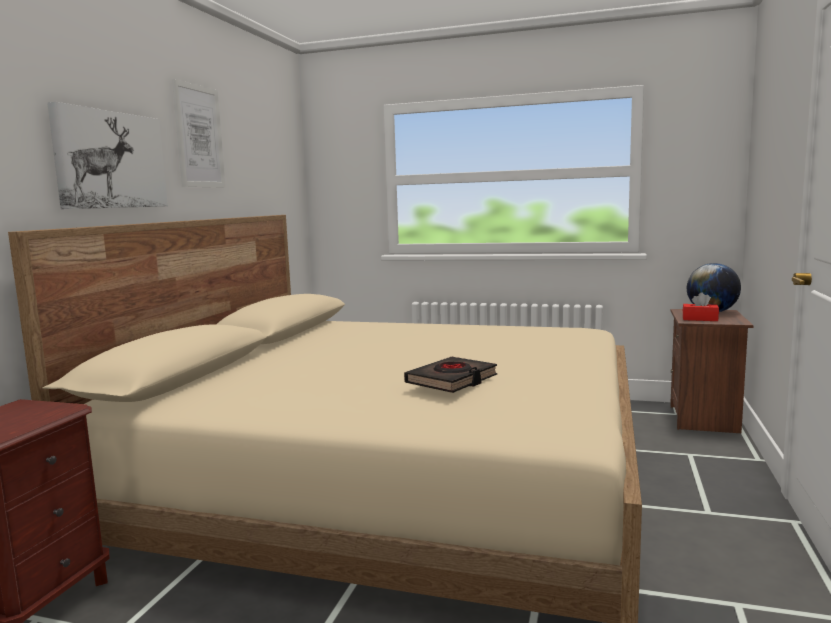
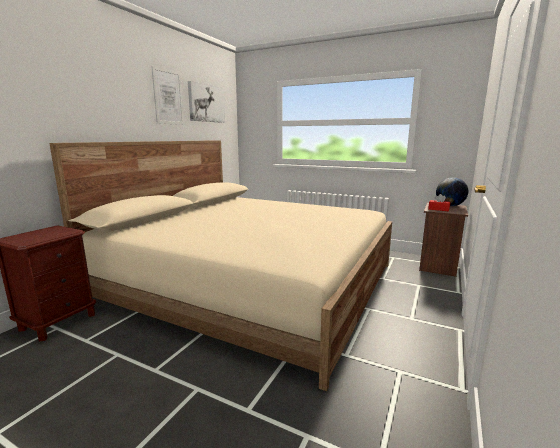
camera: 10 degrees right, 5 degrees up
(110, 160) = (112, 108): picture -> picture (206, 103)
(452, 380) = (266, 233): black book -> none

